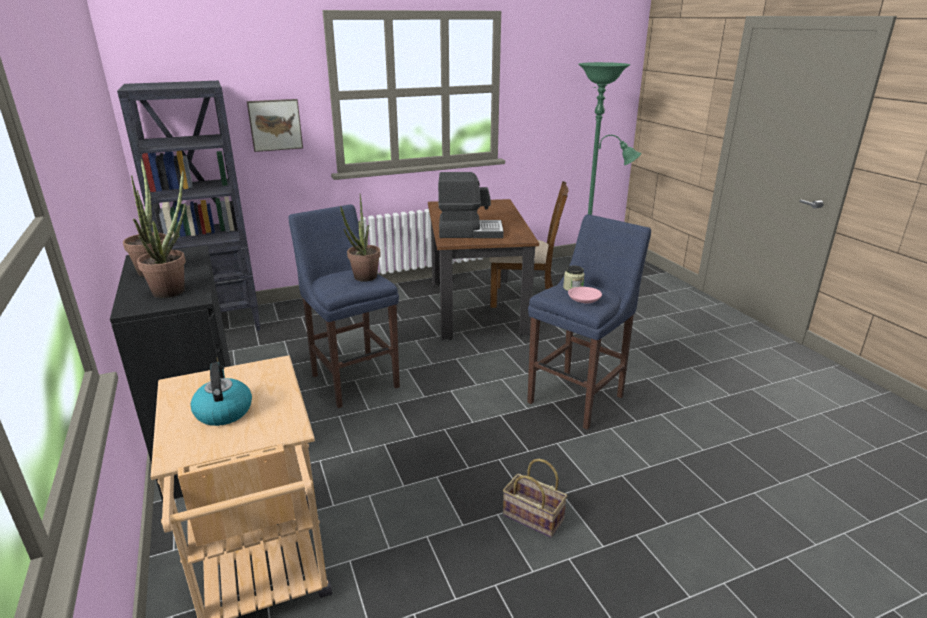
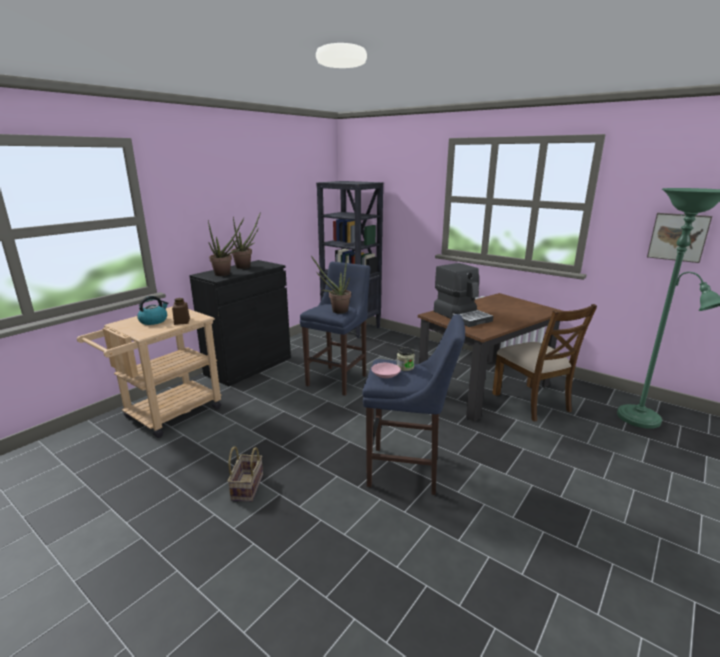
camera: 60 degrees right, 5 degrees down
(269, 384) = (182, 321): none -> brown jar
(275, 124) = (409, 214): picture -> picture (678, 237)

